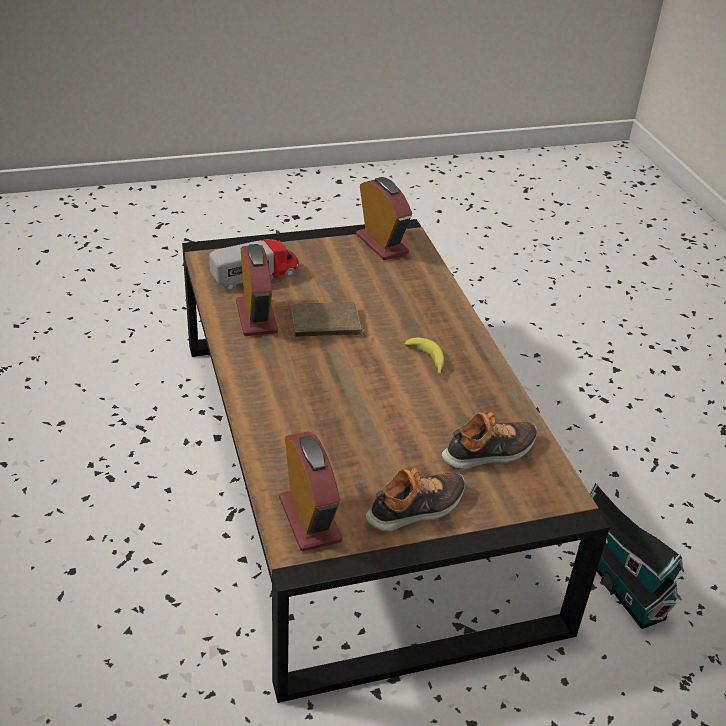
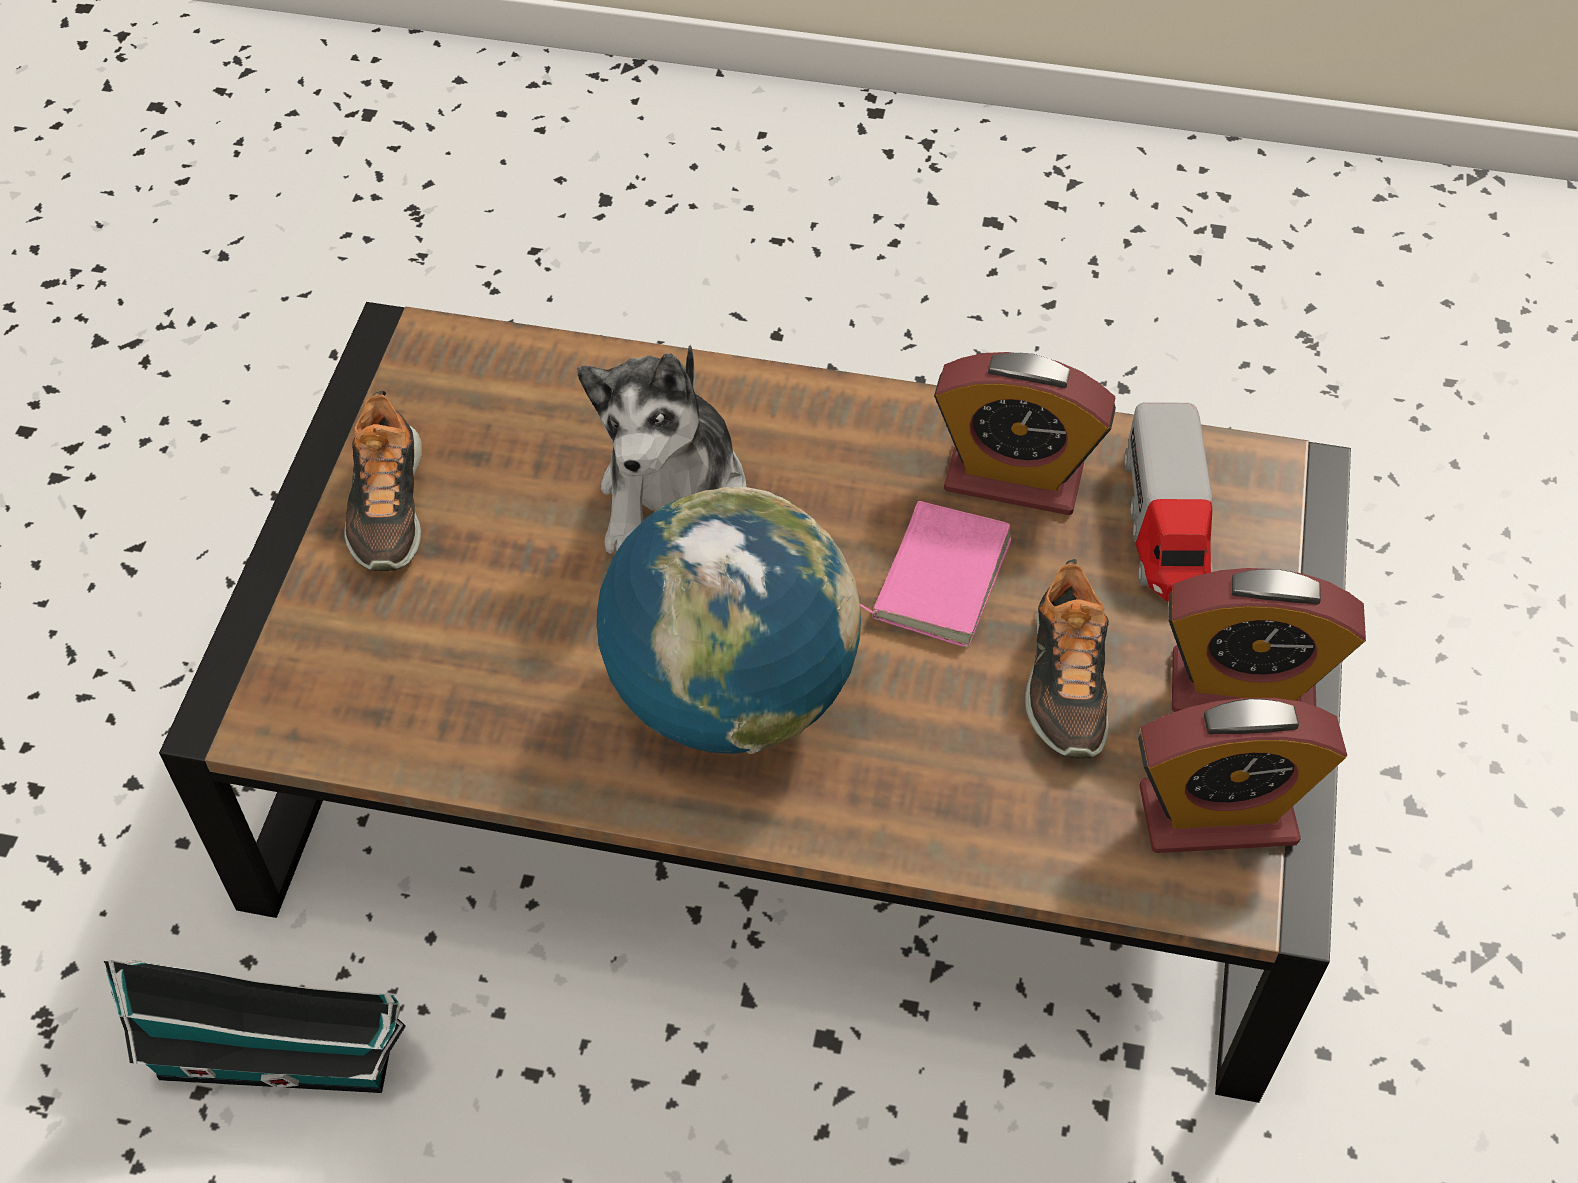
camera: 120 degrees right, 15 degrees up
(309, 520) = (459, 373): alarm clock -> alarm clock (1242, 689)
(325, 325) = (936, 576): brown book -> pink book
(337, 411) = (674, 496): none -> plush toy
(427, 361) = (732, 695): banana -> globe
(490, 452) = (432, 668): shoe -> shoe (1065, 680)

